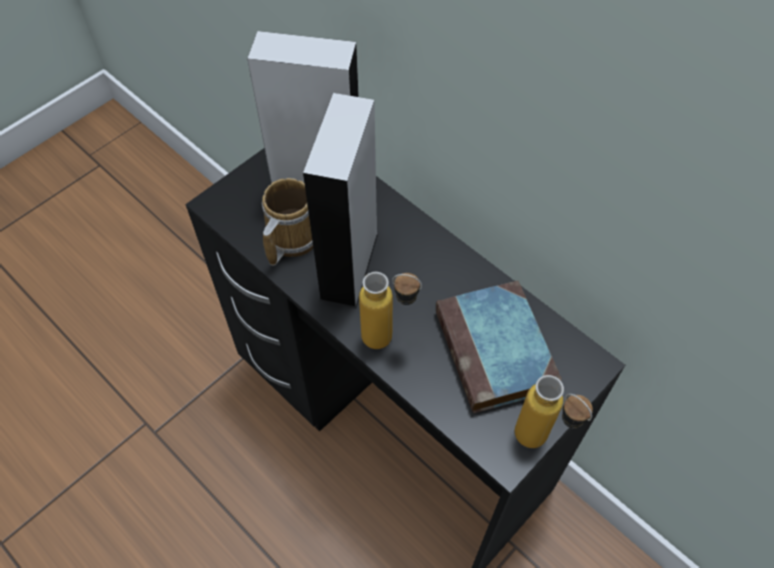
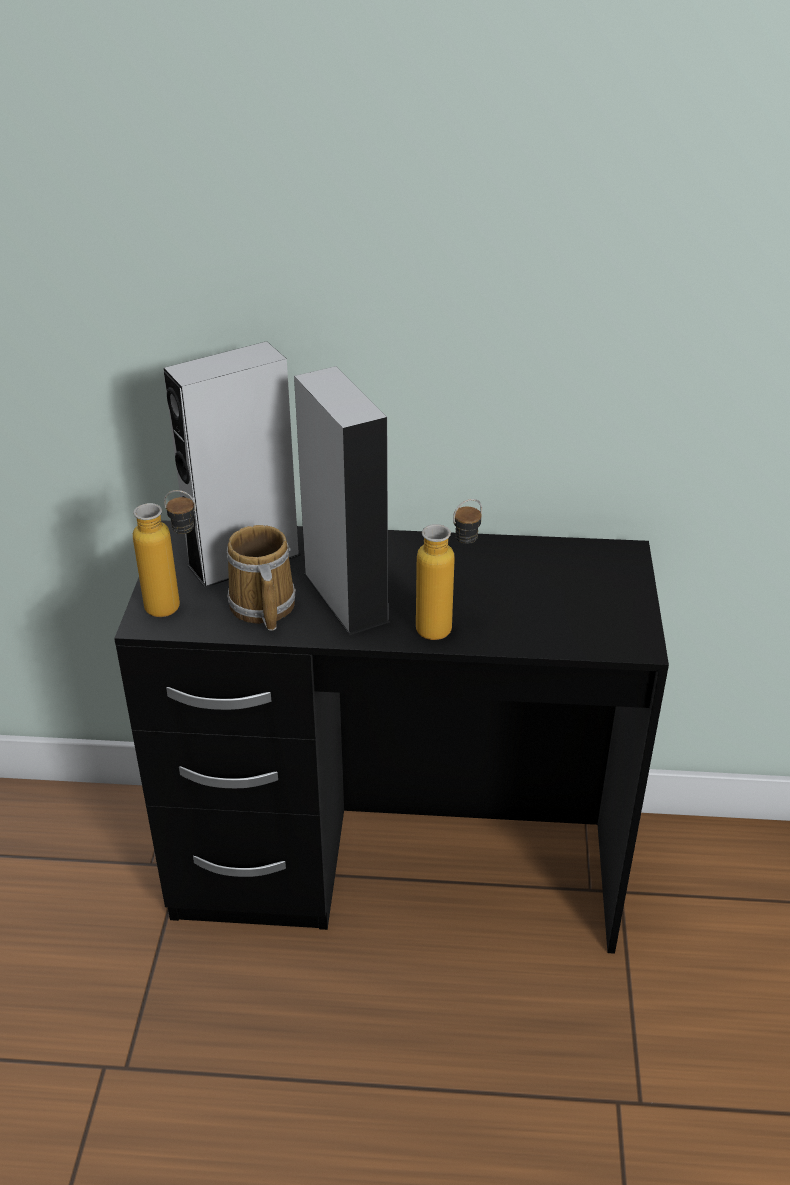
camera: 40 degrees left, 20 degrees down
(496, 353) = (546, 585): book -> none
(541, 443) = (651, 621): bottle -> bottle (177, 609)

